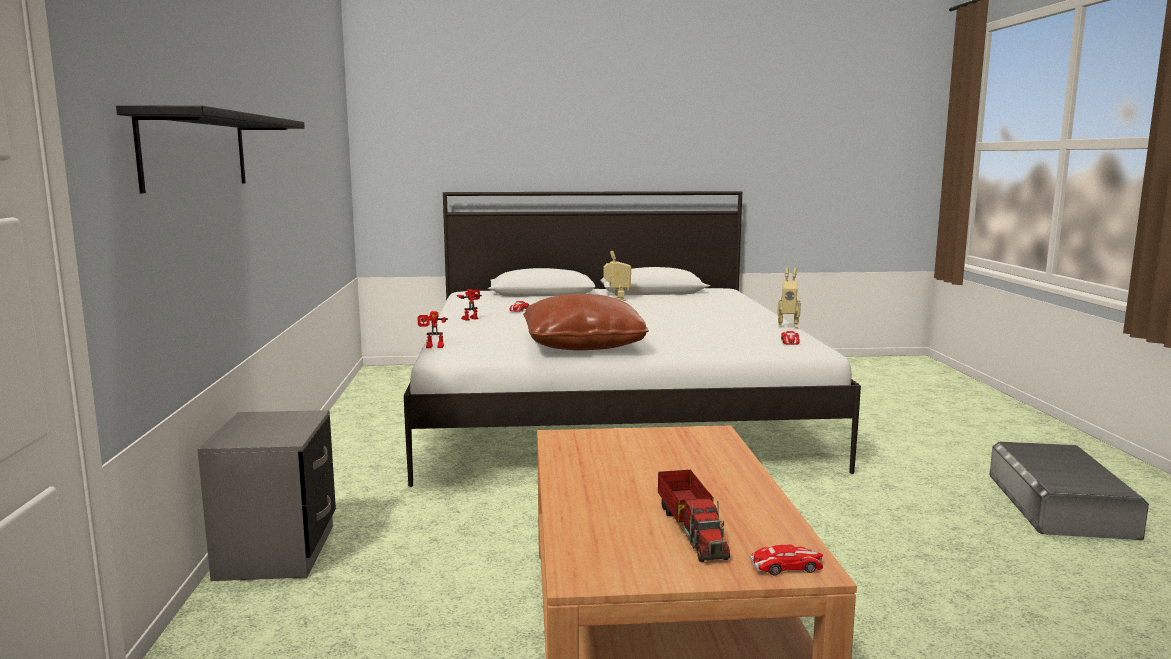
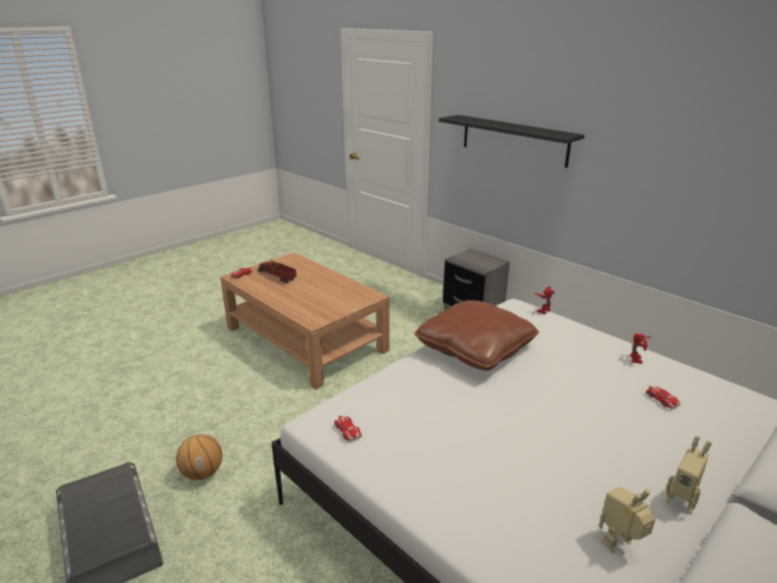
camera: 140 degrees right, 15 degrees up
(787, 325) = (388, 488): toy robot -> toy robot (620, 546)
(944, 516) = (202, 473): none -> basketball

